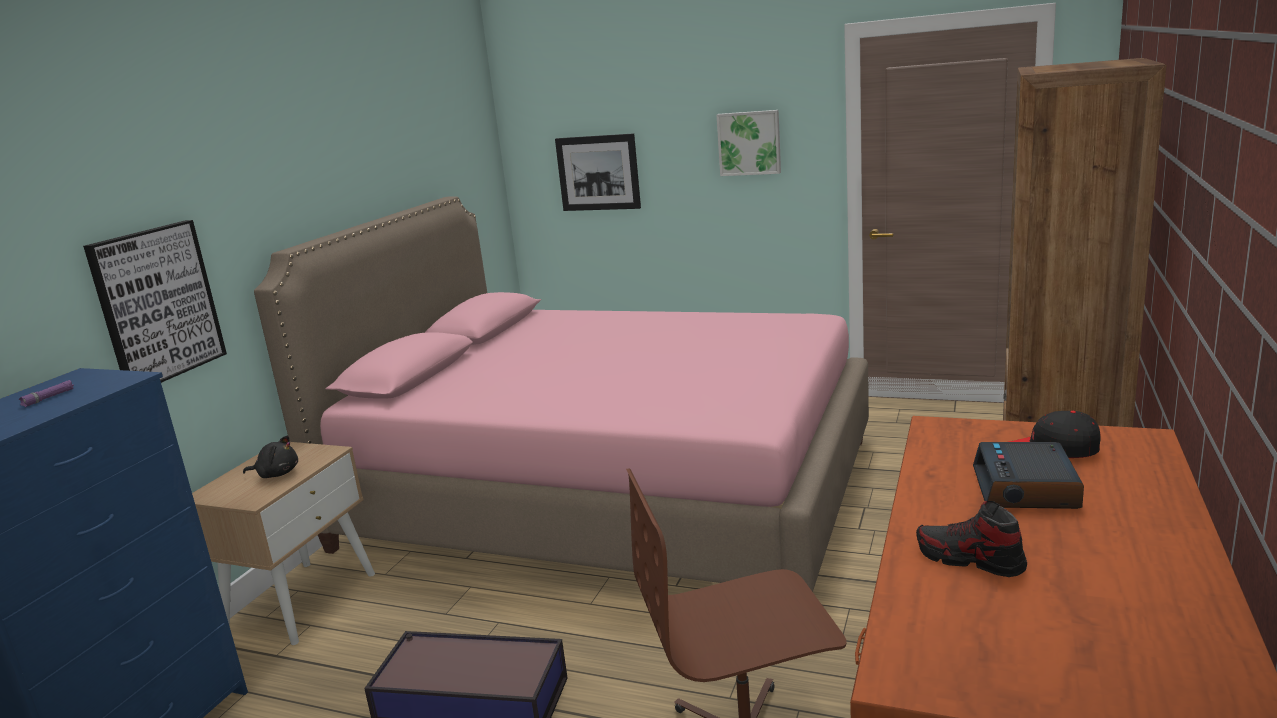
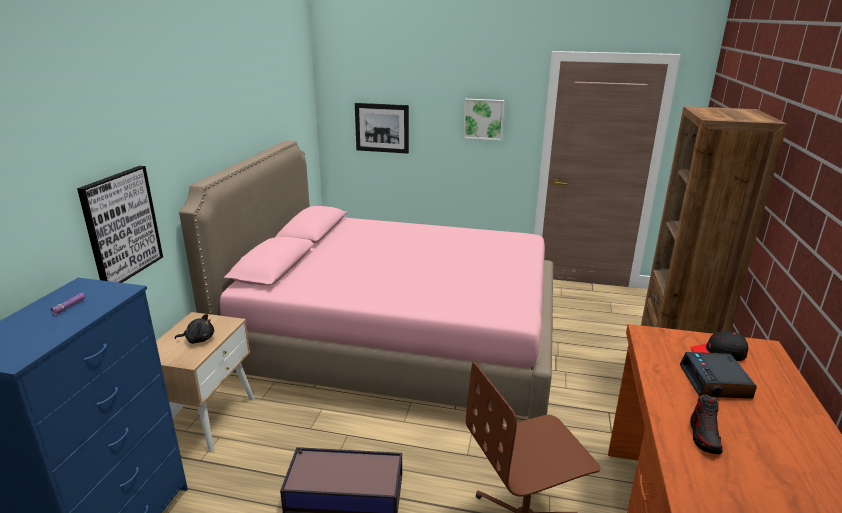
camera: 10 degrees left, 5 degrees up
(969, 560) = (704, 436): shoe -> shoe turned 105 degrees counterclockwise

